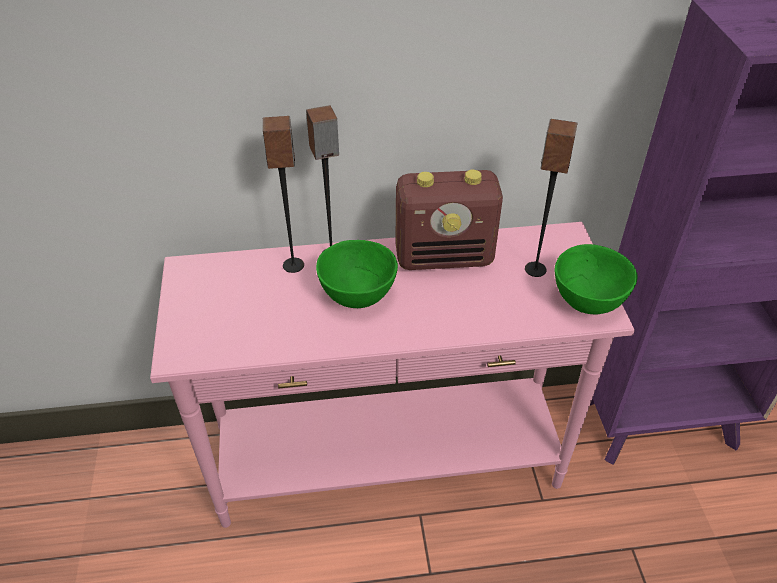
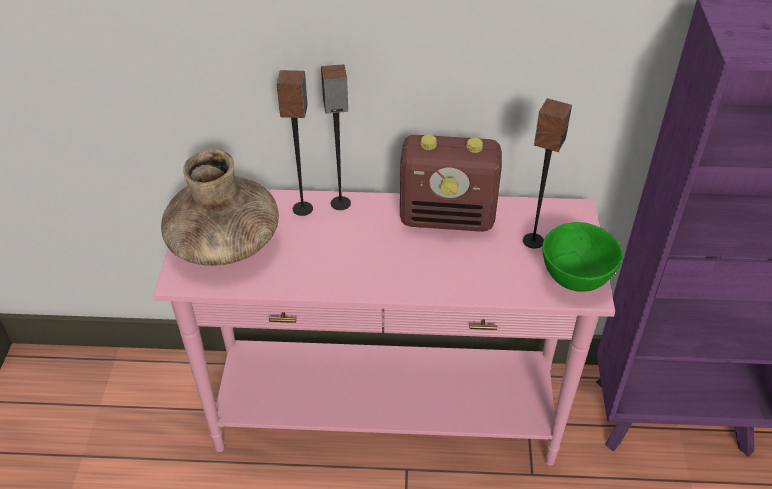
camera: 10 degrees right, 0 degrees up
(217, 311) = (224, 243): none -> brown vase
(356, 295) = (355, 244): green bowl -> none

